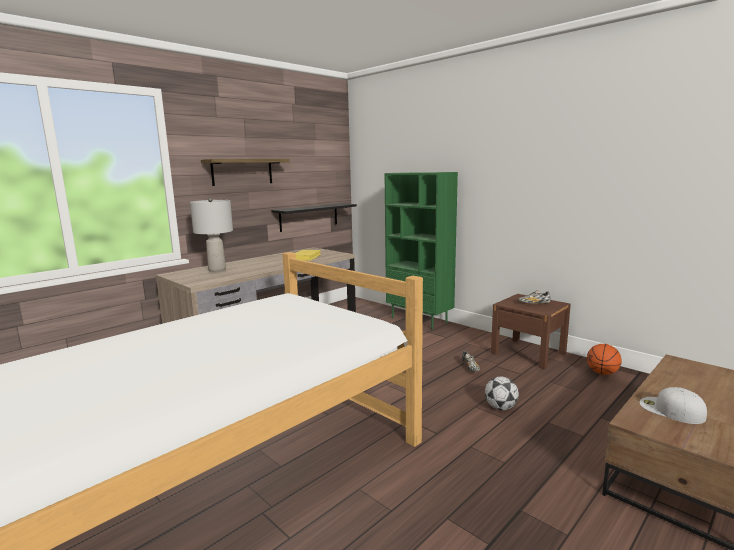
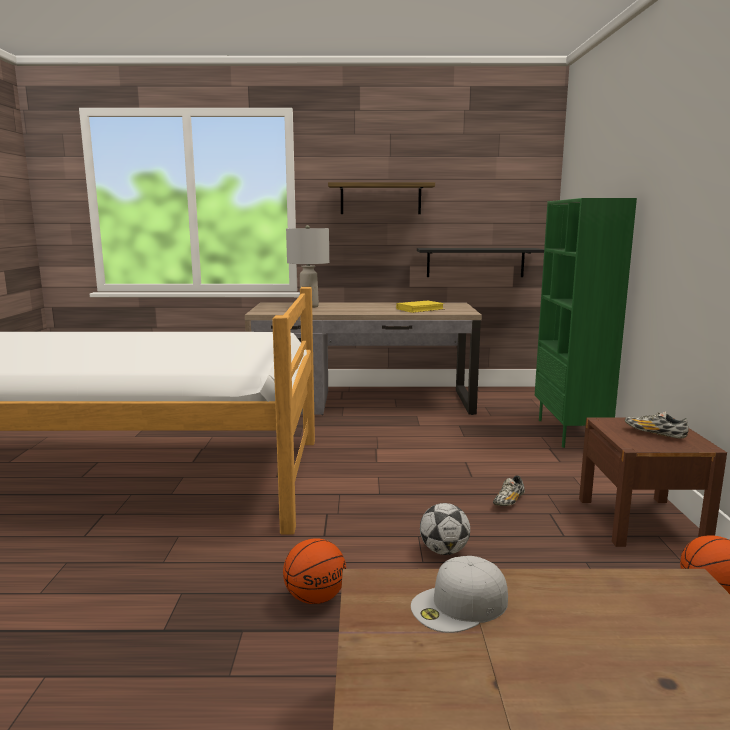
camera: 45 degrees right, 0 degrees up
(508, 467) = (315, 598): none -> basketball
(671, 410) = (459, 605): white cap -> white cap turned 120 degrees counterclockwise

